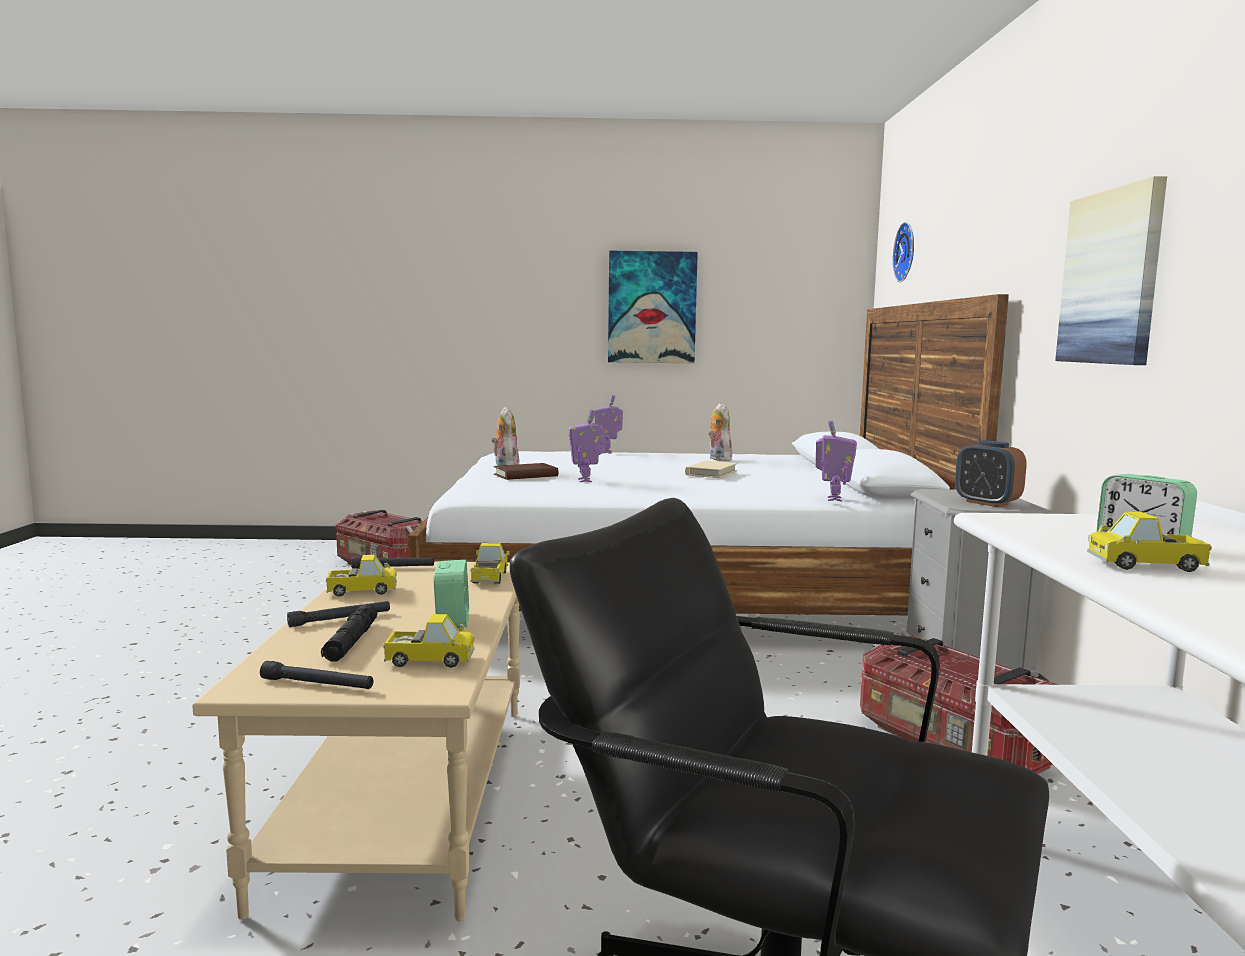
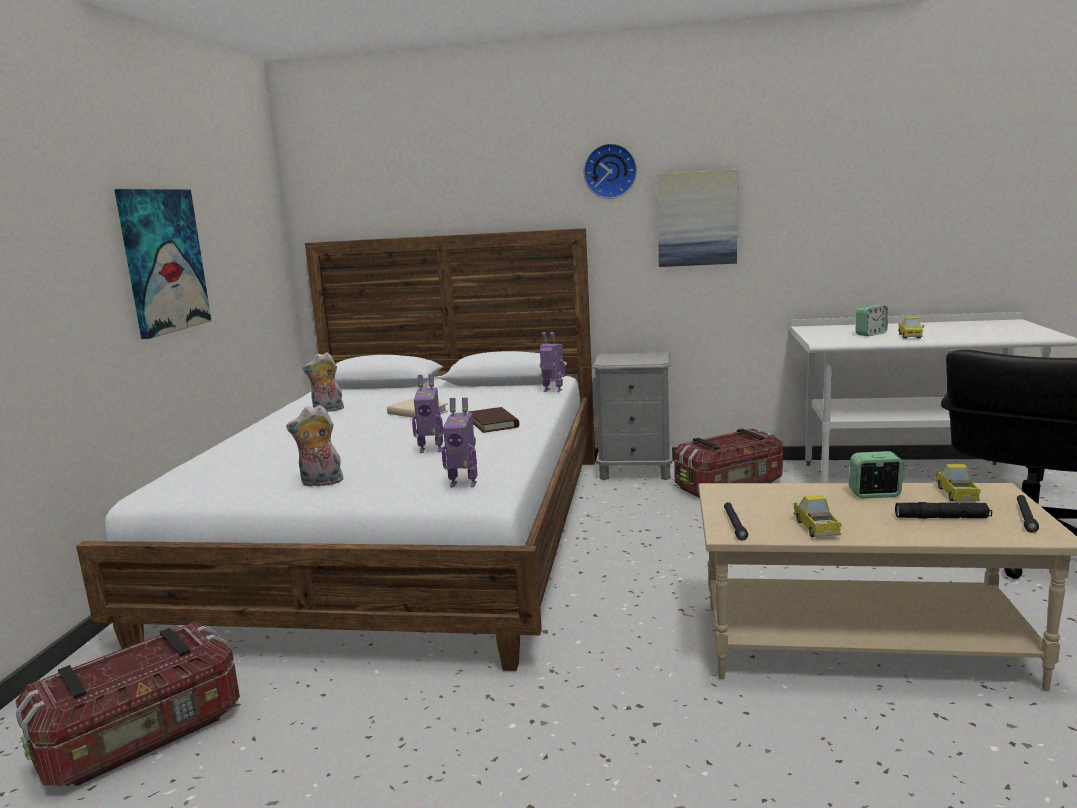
camera: 80 degrees left, 5 degrees up
(340, 619) = (896, 527): black flashlight -> none
(489, 578) = (755, 491): toy truck -> none
(525, 475) = (388, 471): brown book -> brown book (493, 423)
(608, 452) = (232, 444): toy robot -> toy robot (464, 484)
(907, 252) = (373, 191): wall clock -> wall clock (610, 171)
(987, 503) = (647, 358): alarm clock -> none

